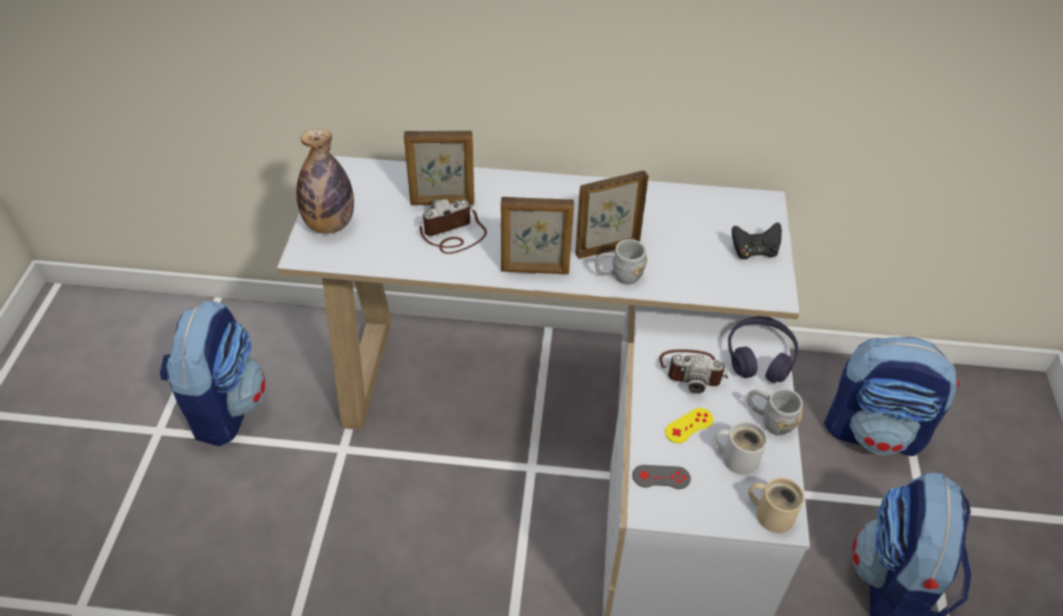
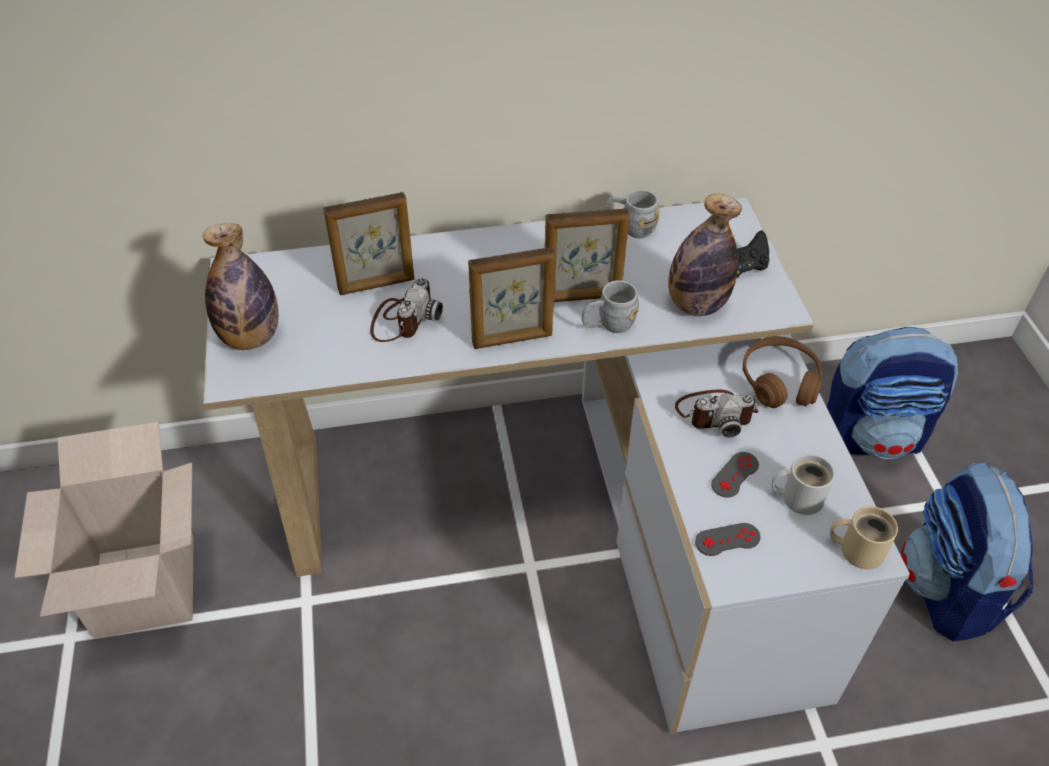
camera: 15 degrees left, 0 degrees up
(225, 406) = (145, 586): backpack -> cardboard box
(453, 234) = (403, 319): camera -> camera turned 150 degrees clockwise
(606, 248) = (582, 297): picture frame -> picture frame turned 150 degrees counterclockwise
(689, 425) = (735, 475): yellow game controller -> grey game controller
(701, 275) = (696, 305): none -> bottle
(759, 357) = (779, 382): purple headphones -> brown headphones
(769, 420) = (816, 448): grey mug -> grey mug (630, 228)

